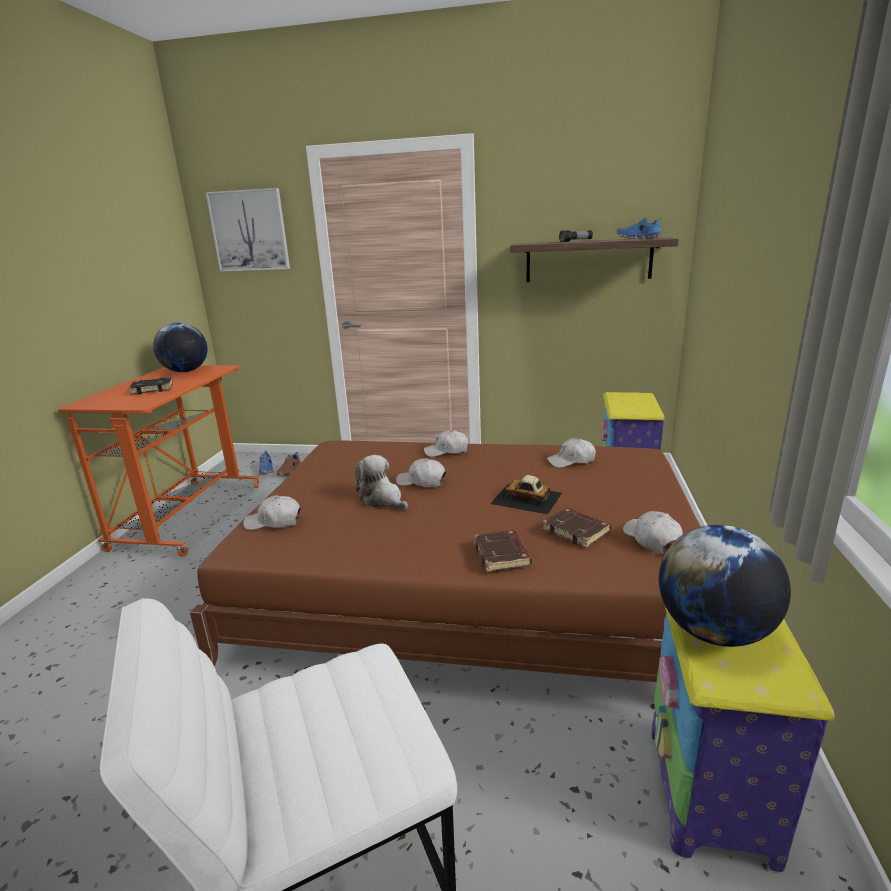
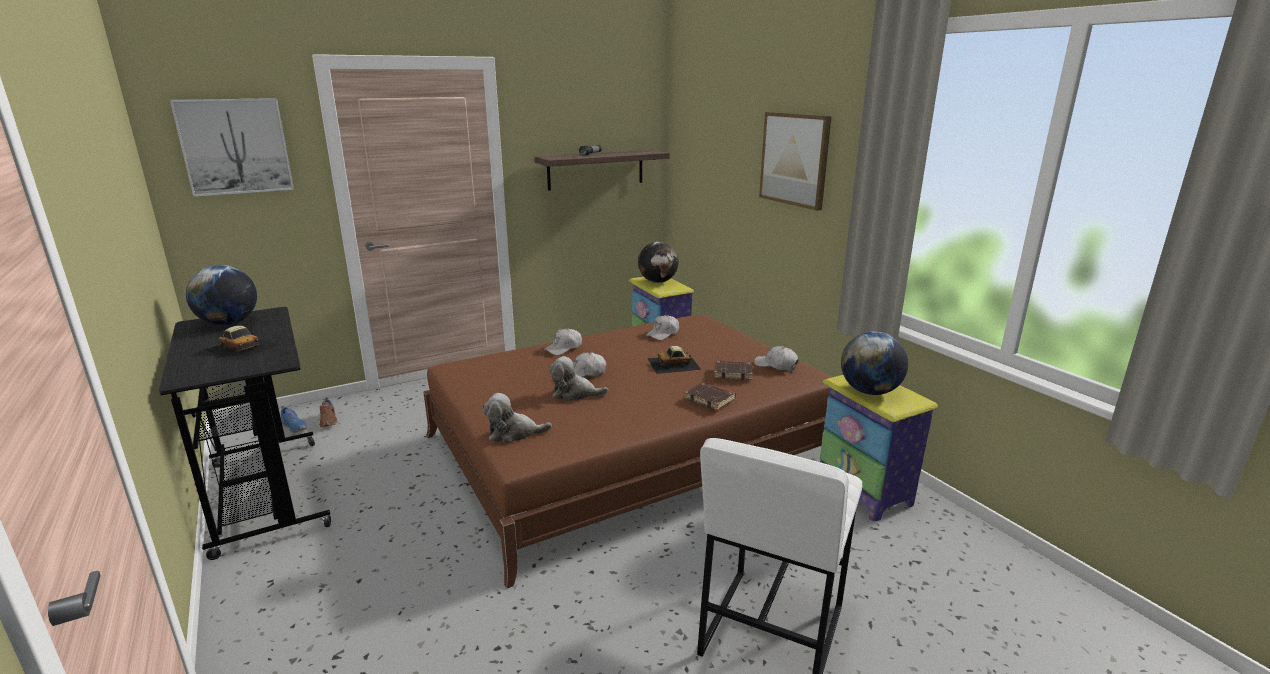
camera: 40 degrees left, 0 degrees up
(153, 389) = (242, 347): black book -> toy car
(189, 516) = (268, 494): orange desk -> black desk
(274, 522) = (513, 433): white cap -> plush toy
(631, 400) = (658, 282): none -> globe
(638, 238) = (635, 151): blue shoe -> none
(784, 229) = (795, 159): none -> picture

